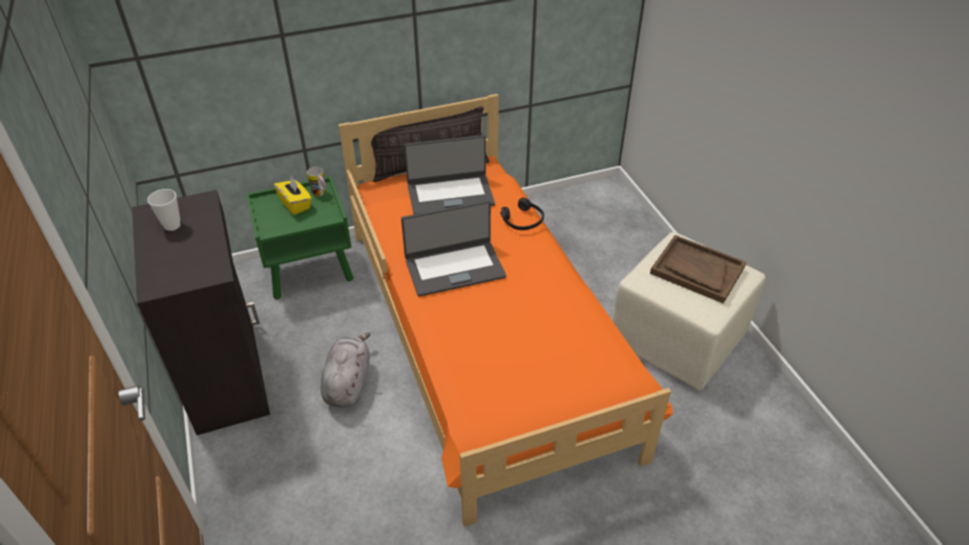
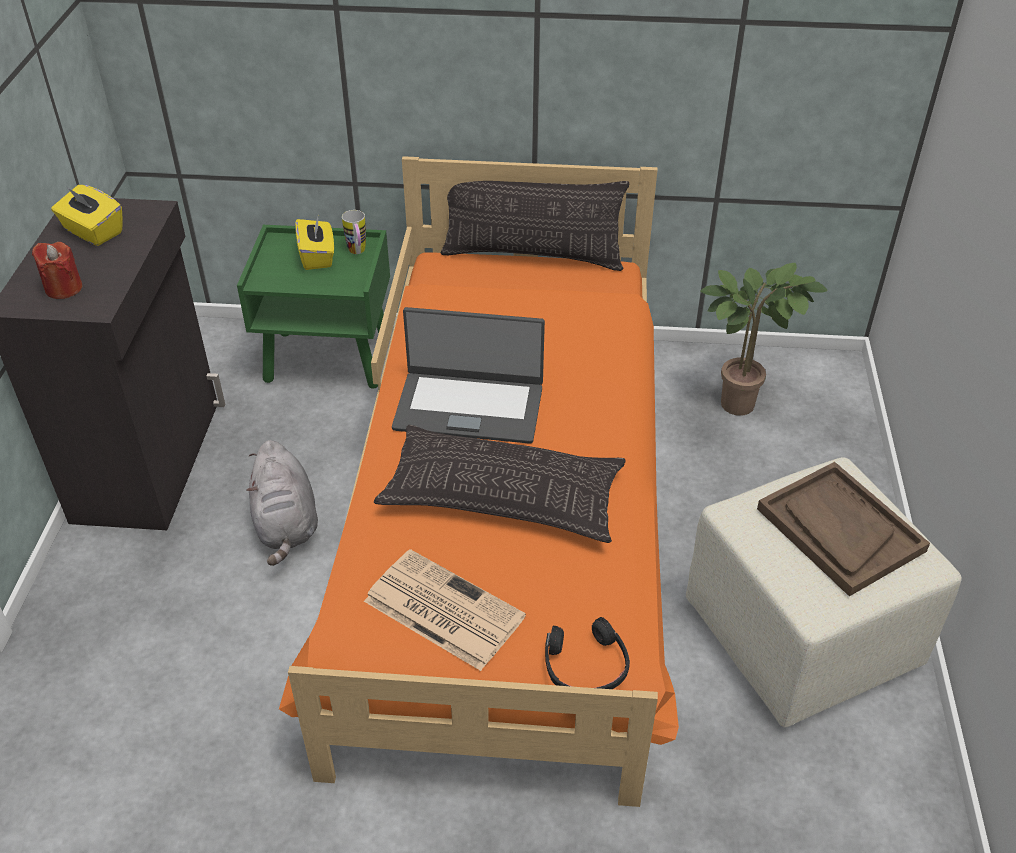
camera: 25 degrees right, 0 degrees up
(172, 225) = (93, 232): cup -> yellow tissue box
(181, 268) = (63, 288): none -> red candle
(348, 382) = (286, 524): grey plush toy -> grey plush toy turned 135 degrees clockwise
(450, 194) = (533, 301): laptop -> none
(509, 312) = (503, 495): none -> pillow
(518, 389) = (441, 609): none -> newspaper
(522, 220) = (613, 369): black headphones -> black headphones (585, 665)
(572, 222) = (742, 401): none -> potted plant

